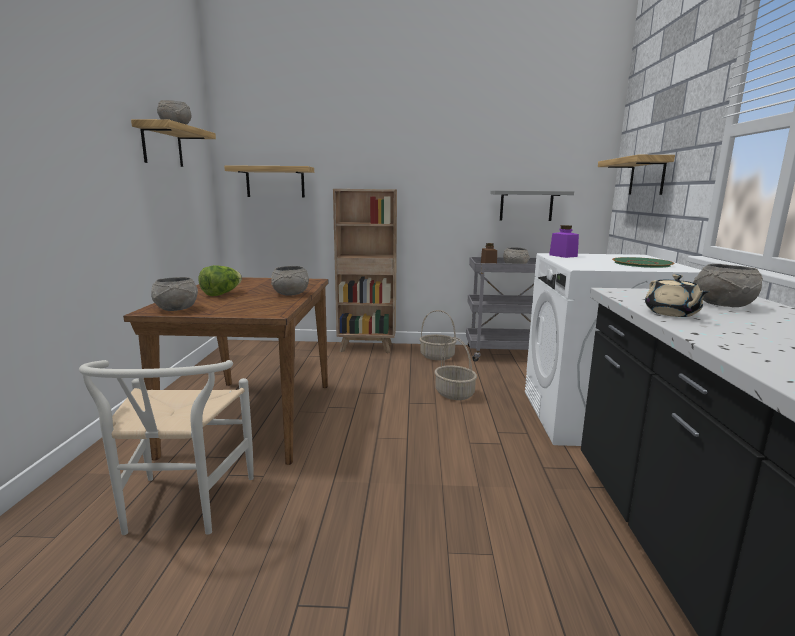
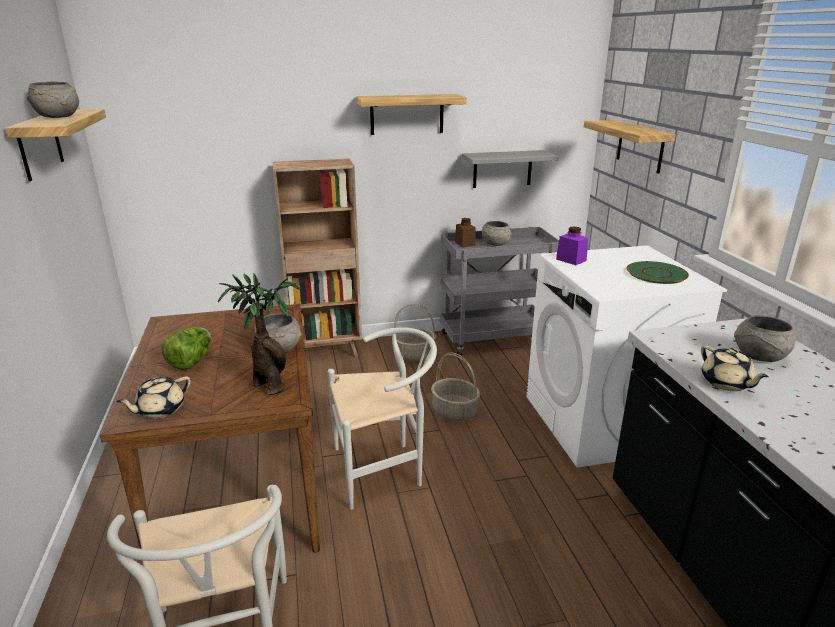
camera: 15 degrees left, 10 degrees up
(176, 309) = (160, 410): grey bowl -> beige teapot
(265, 306) = (268, 384): none -> potted plant
(275, 182) = (184, 156): shelf -> shelf (407, 114)
(374, 421) = (384, 469): none -> white chair

